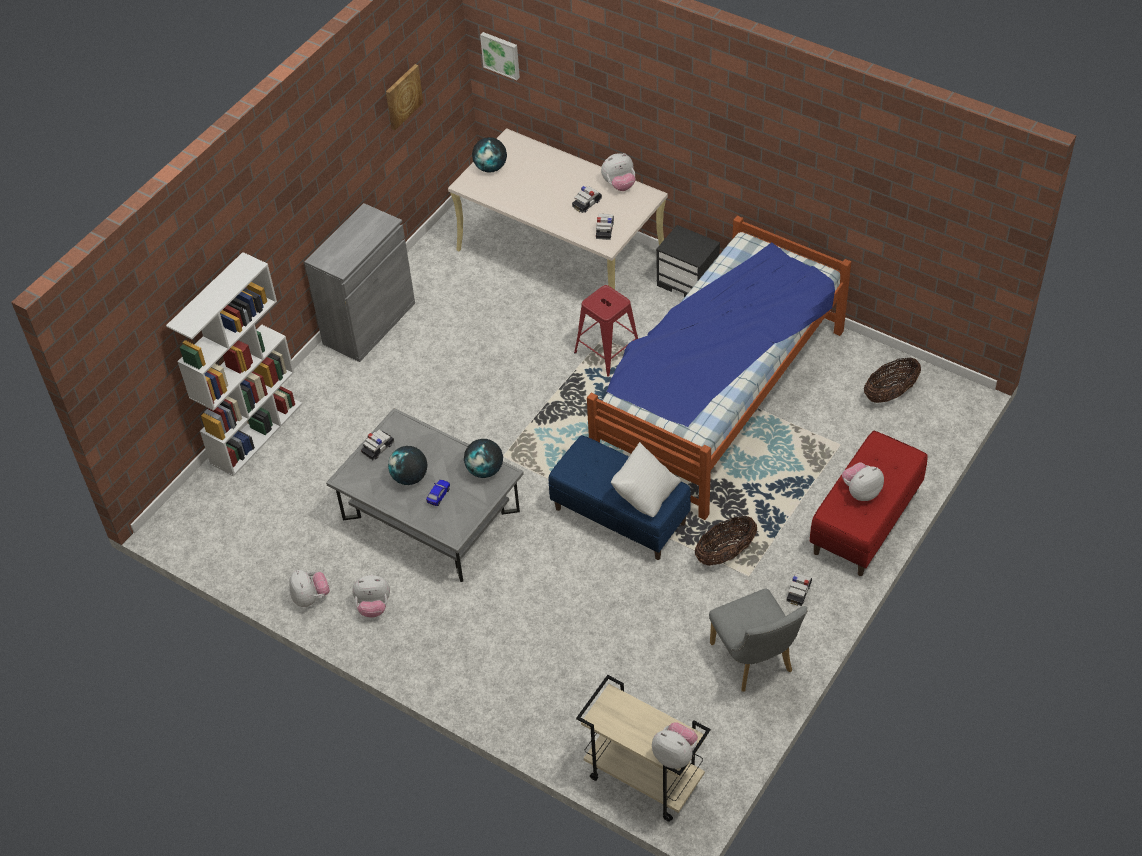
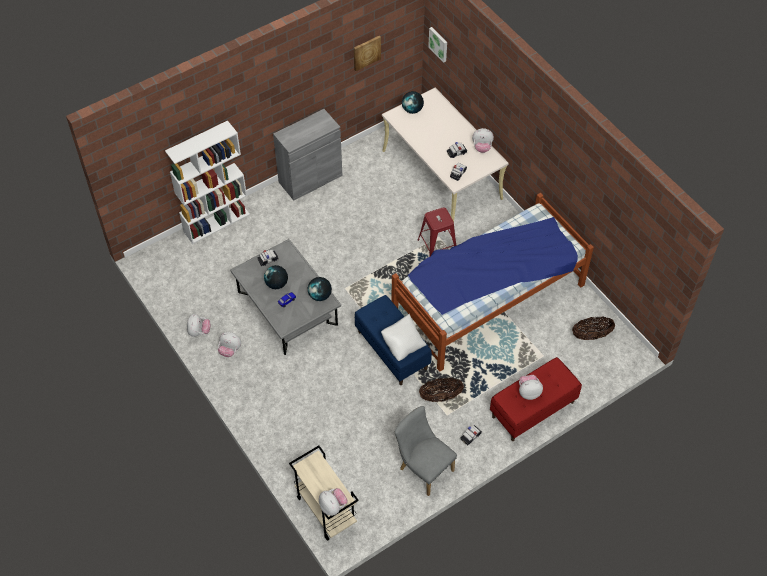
camera: 20 degrees right, 5 degrees up
(688, 282) = (507, 219): black nightstand -> none
(755, 662) = (423, 468): grey chair -> grey chair turned 135 degrees clockwise

